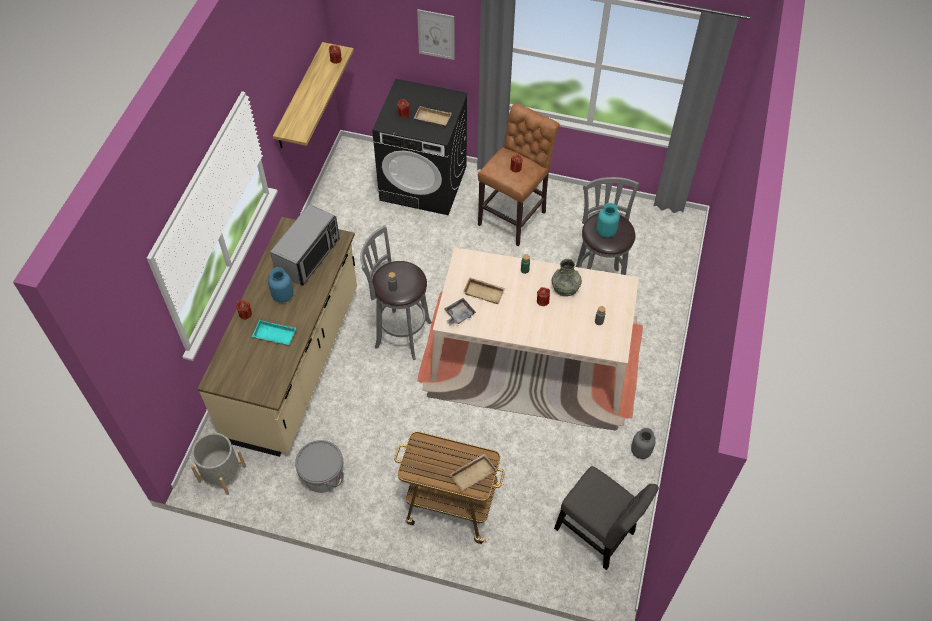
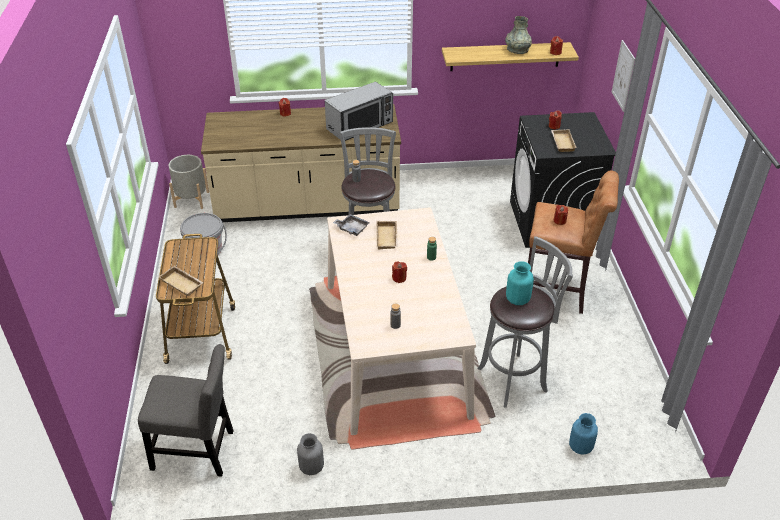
camera: 70 degrees right, 15 degrees down
(273, 336) = (270, 131): turquoise tray -> none
(283, 295) = (312, 125): blue vase -> blue vase (580, 446)
(308, 256) = (360, 126): microwave -> microwave turned 45 degrees counterclockwise
(565, 287) = (426, 290): grey vase -> grey vase (517, 50)
(597, 534) = (197, 451): grey chair -> grey chair turned 105 degrees counterclockwise

